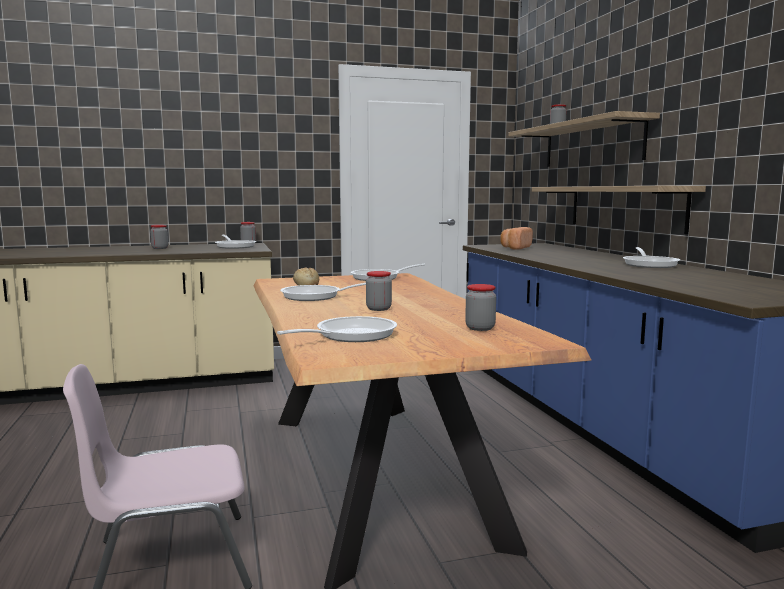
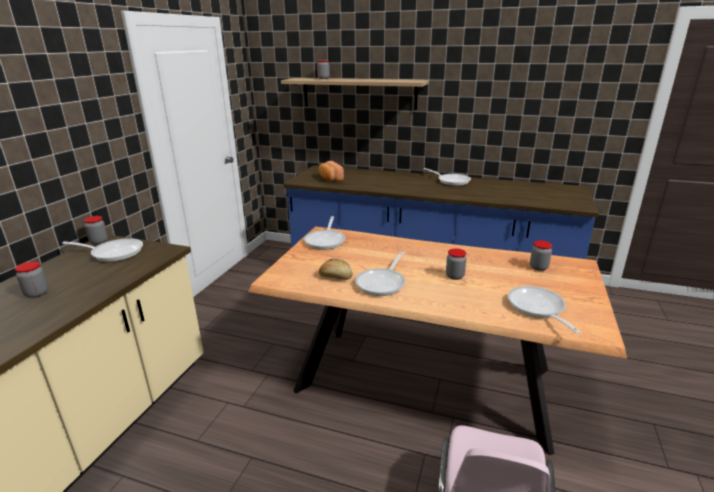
camera: 55 degrees left, 15 degrees up
(624, 207) = (398, 140): shelf -> none

